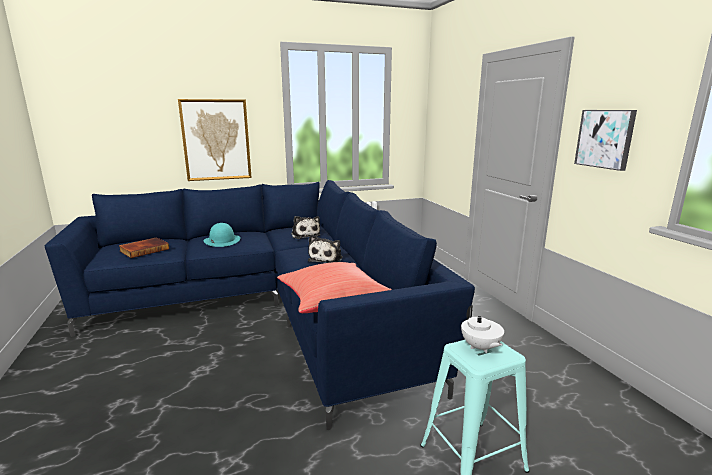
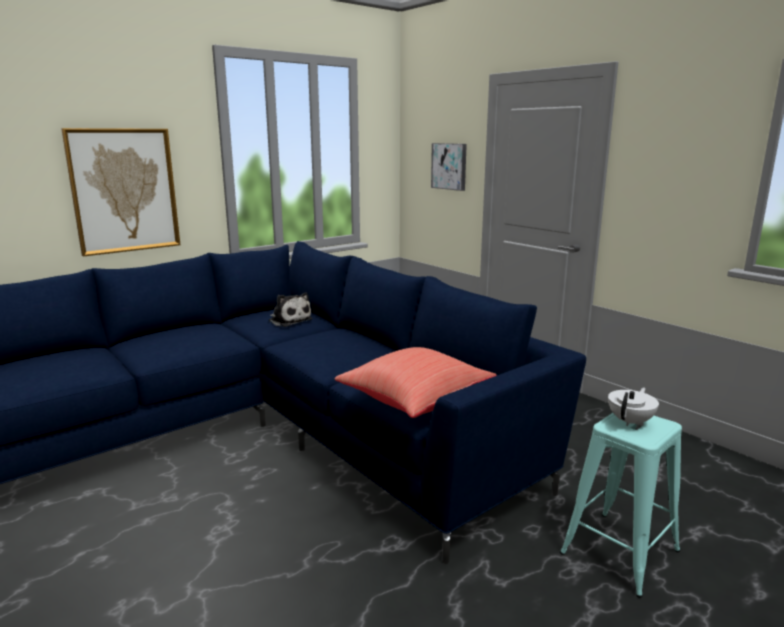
camera: 20 degrees left, 0 degrees up
(144, 249) = (59, 370): book -> none
(222, 240) = (174, 342): turquoise hat -> none
(326, 259) = (352, 348): plush toy -> none
(480, 347) = (631, 421): white teapot -> white teapot turned 105 degrees counterclockwise
(605, 138) = (665, 177): picture -> picture (449, 166)

